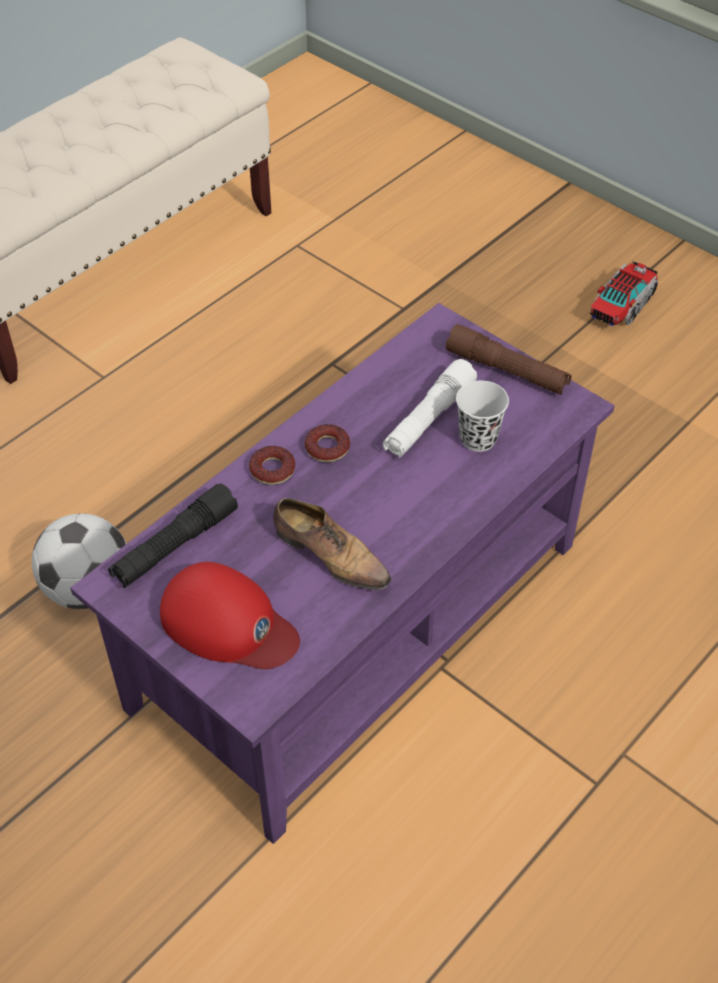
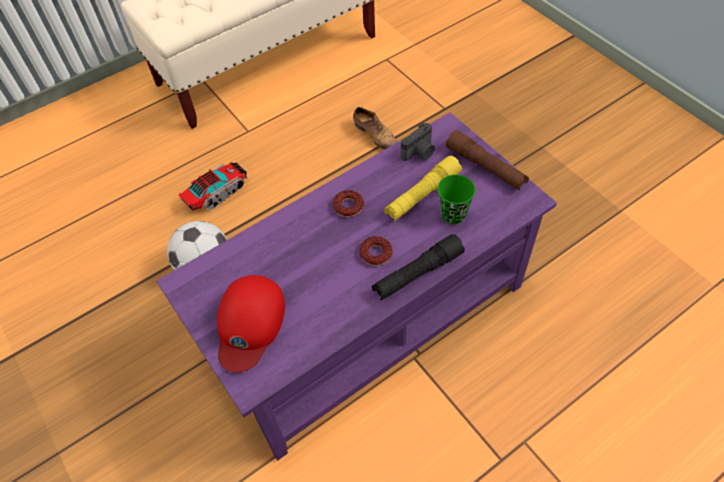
camera: 15 degrees right, 5 degrees up
(175, 546) = (230, 262): black flashlight -> black flashlight (417, 273)
(228, 624) = (249, 324): red cap -> red cap turned 60 degrees clockwise
(272, 470) = (307, 217): donut -> donut (376, 253)
(330, 555) = (330, 284): shoe -> shoe (376, 135)
(410, 362) = (419, 152): none -> camera
(428, 419) = (422, 195): white flashlight -> yellow flashlight
(478, 438) = (453, 214): white cup -> green cup
(622, 305) = (591, 123): toy truck -> toy truck (217, 193)

